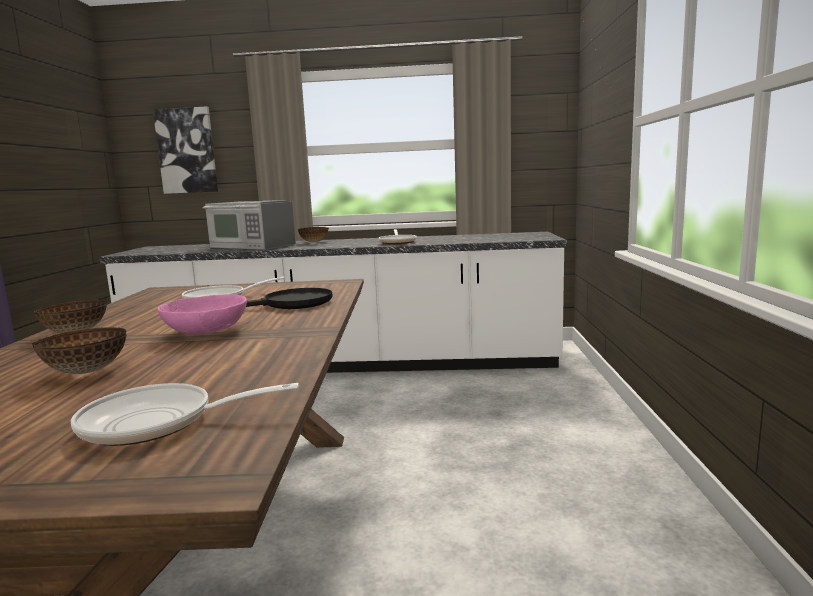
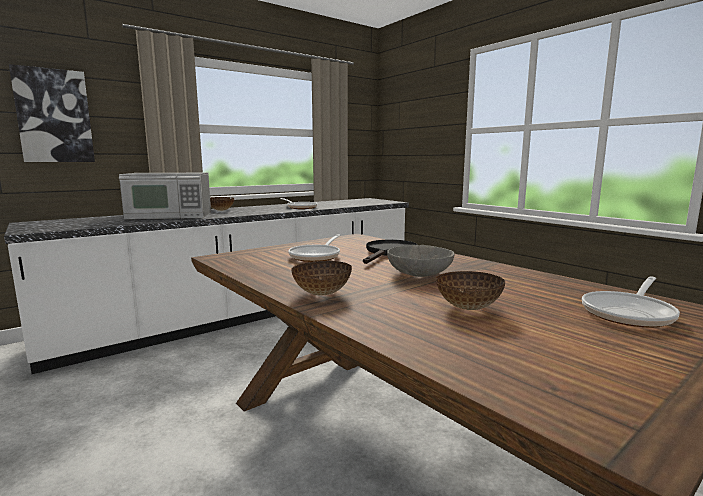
camera: 40 degrees left, 0 degrees up
(205, 331) = (419, 274): pink bowl -> grey bowl

